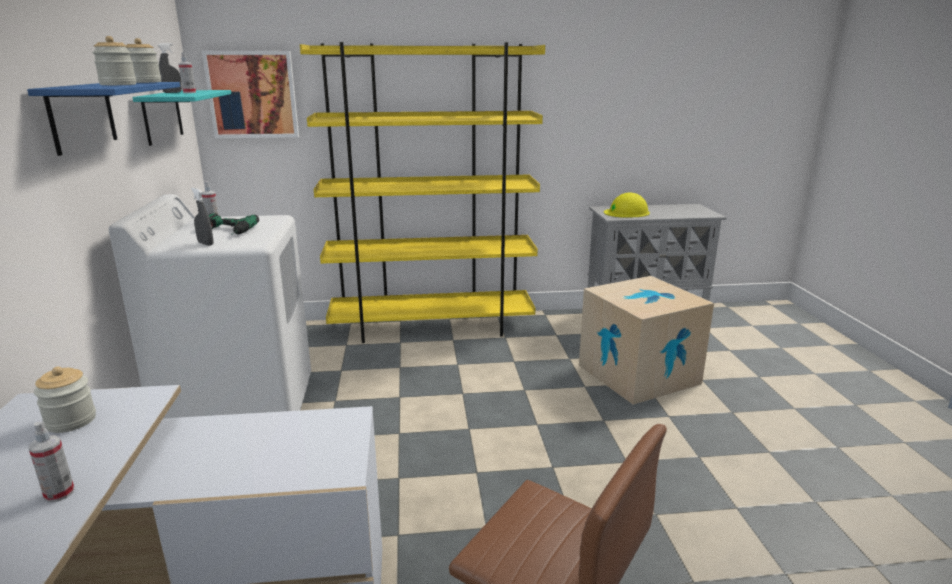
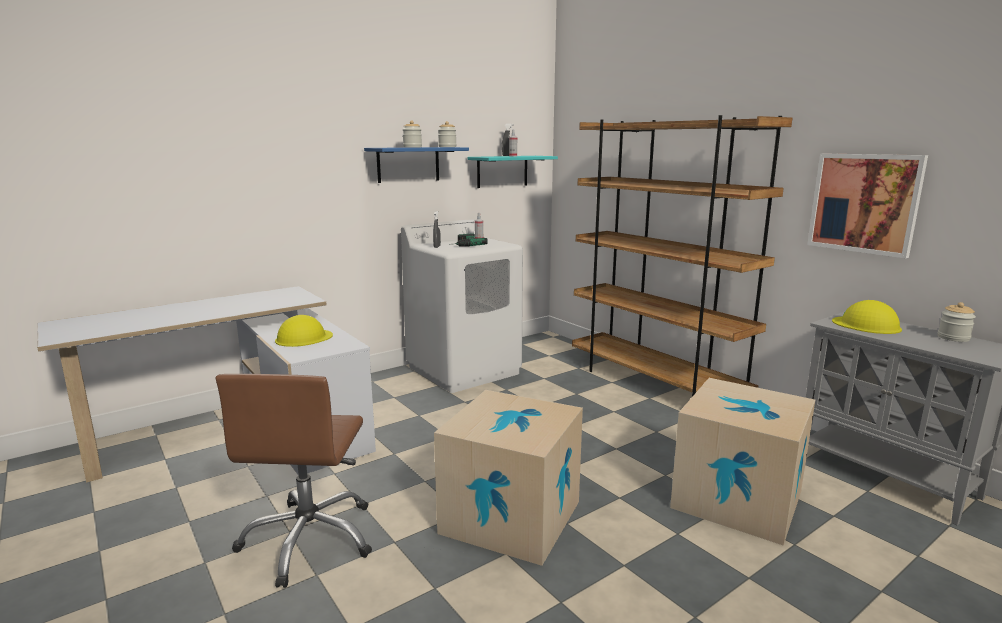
camera: 60 degrees right, 5 degrees down
(59, 493) = (230, 311): spray bottle -> none
(71, 421) = (281, 297): jar -> jar (953, 338)
(251, 453) = (303, 338): none -> yellow hard hat
(252, 95) = (582, 161): picture -> picture (864, 203)
(432, 327) = (654, 385): yellow bookcase -> brown bookcase
(598, 490) = (511, 517): none -> cardboard box

